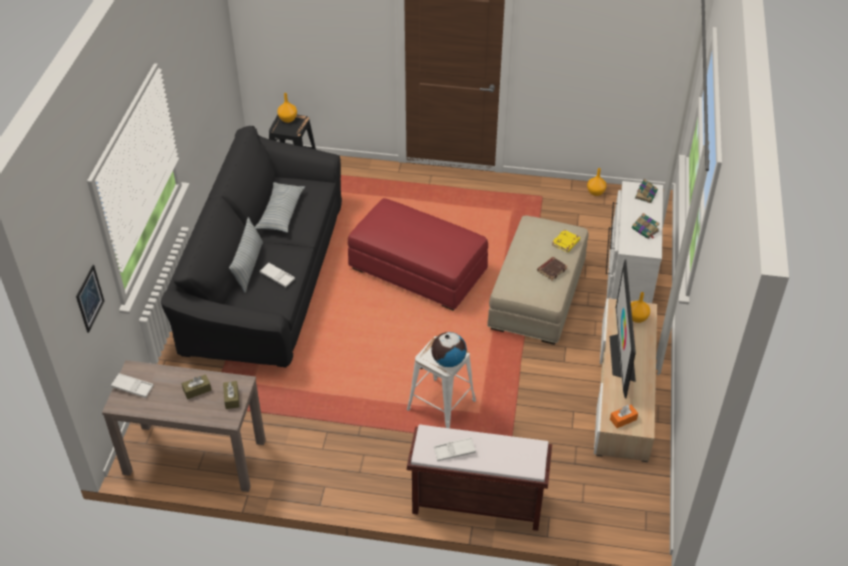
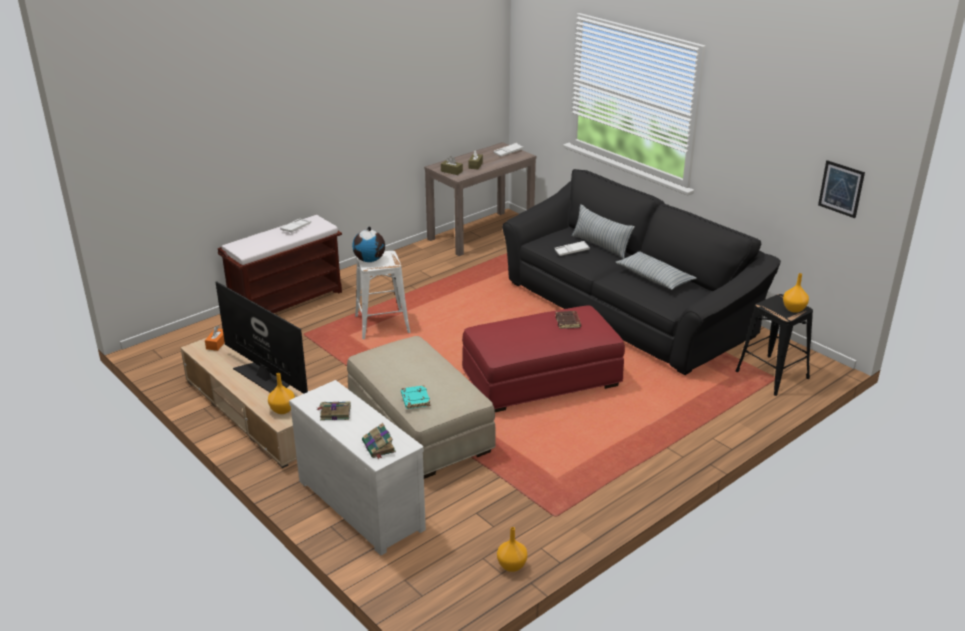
camera: 130 degrees right, 15 degrees down
(89, 298) = (542, 82): picture -> picture (841, 189)
(551, 270) = (395, 373): brown book -> brown book (568, 322)
(566, 243) = (415, 399): yellow book -> turquoise book

